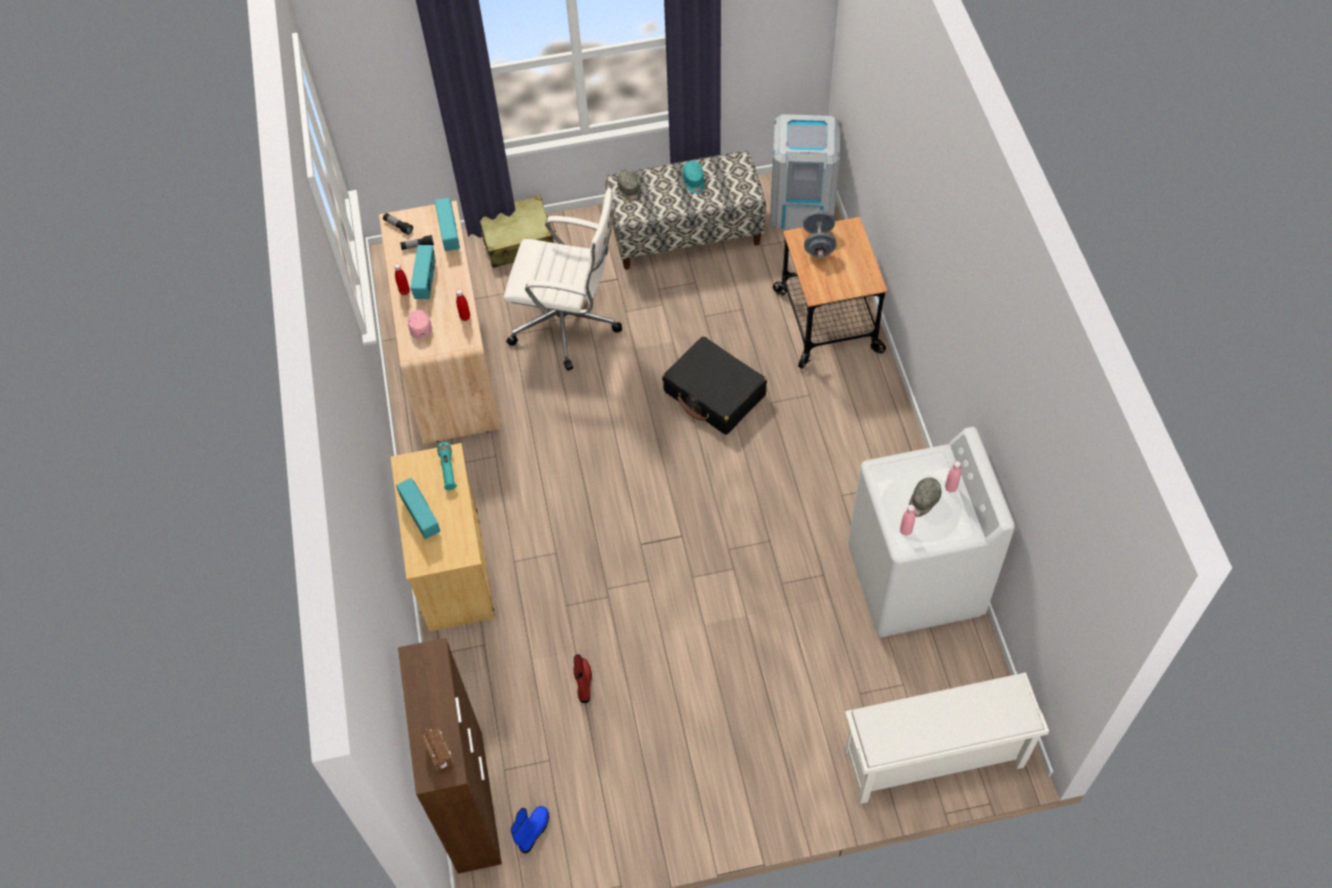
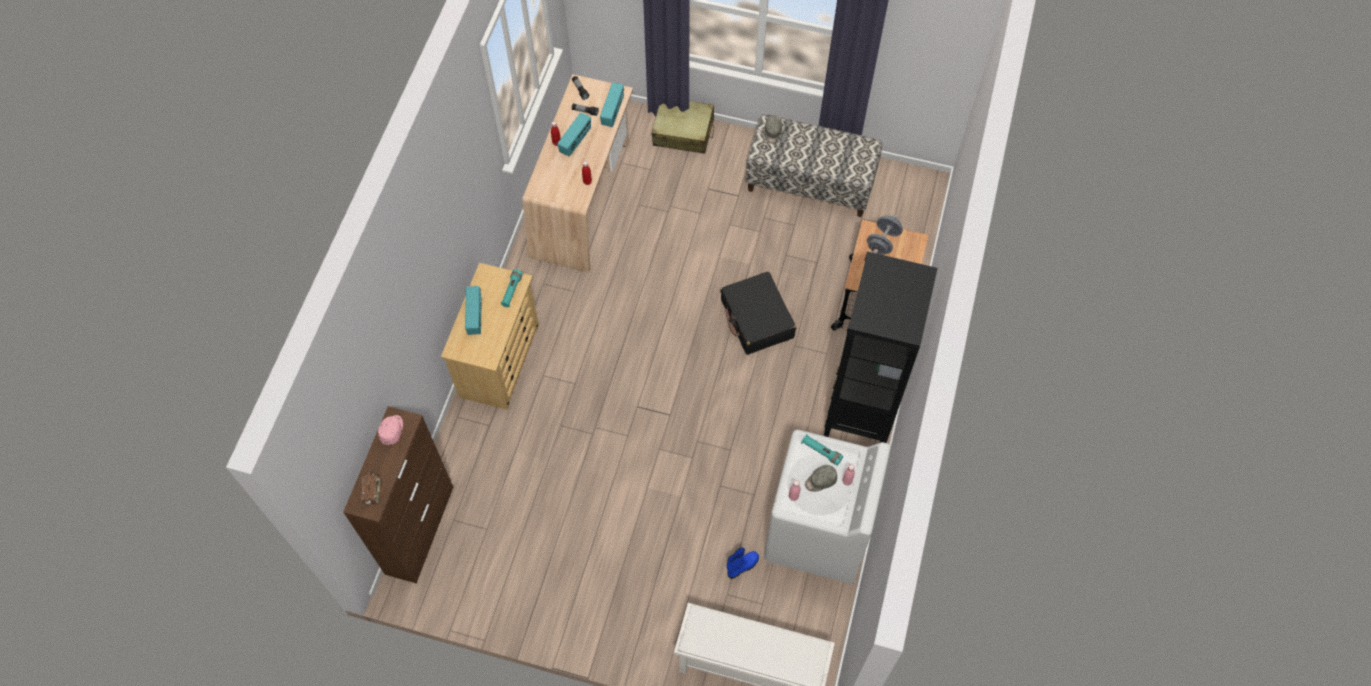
camera: 25 degrees right, 5 degrees up
(420, 326) = (552, 174): pink cap -> pink cap (392, 430)
(533, 832) = (448, 573): blue boot -> blue boot (742, 567)
(568, 324) = (682, 214): white office chair -> none
(583, 683) = (540, 487): red boot -> none
(694, 181) = (825, 147): turquoise cap -> none
(802, 206) = (912, 200): grey trash can -> none
(880, 436) = (860, 411): none -> black bookcase
(905, 471) = (821, 451): none -> turquoise flashlight

